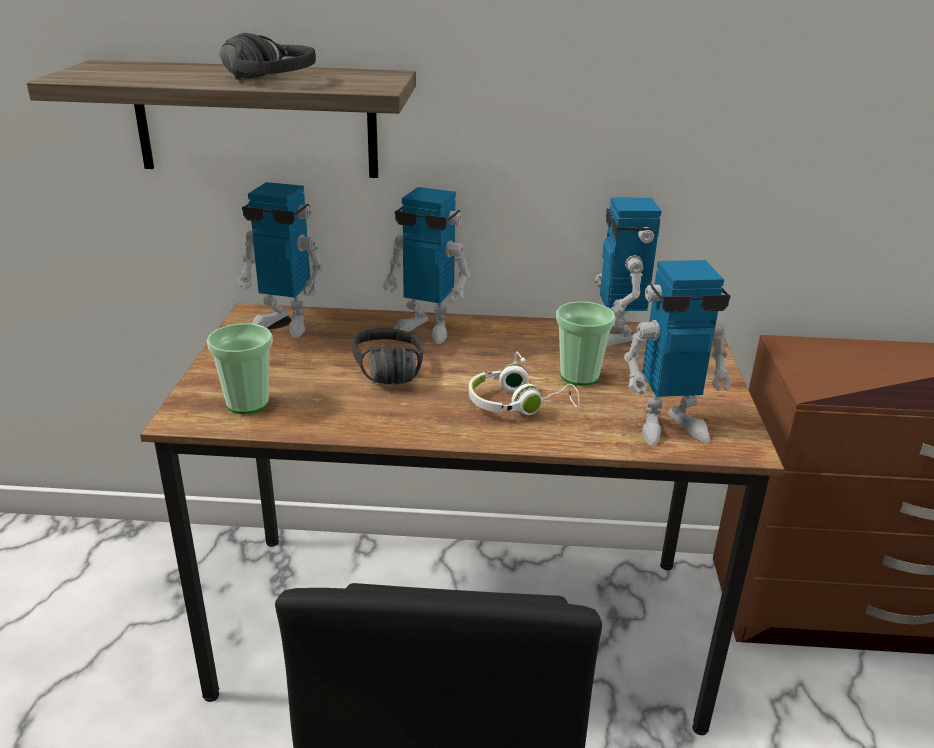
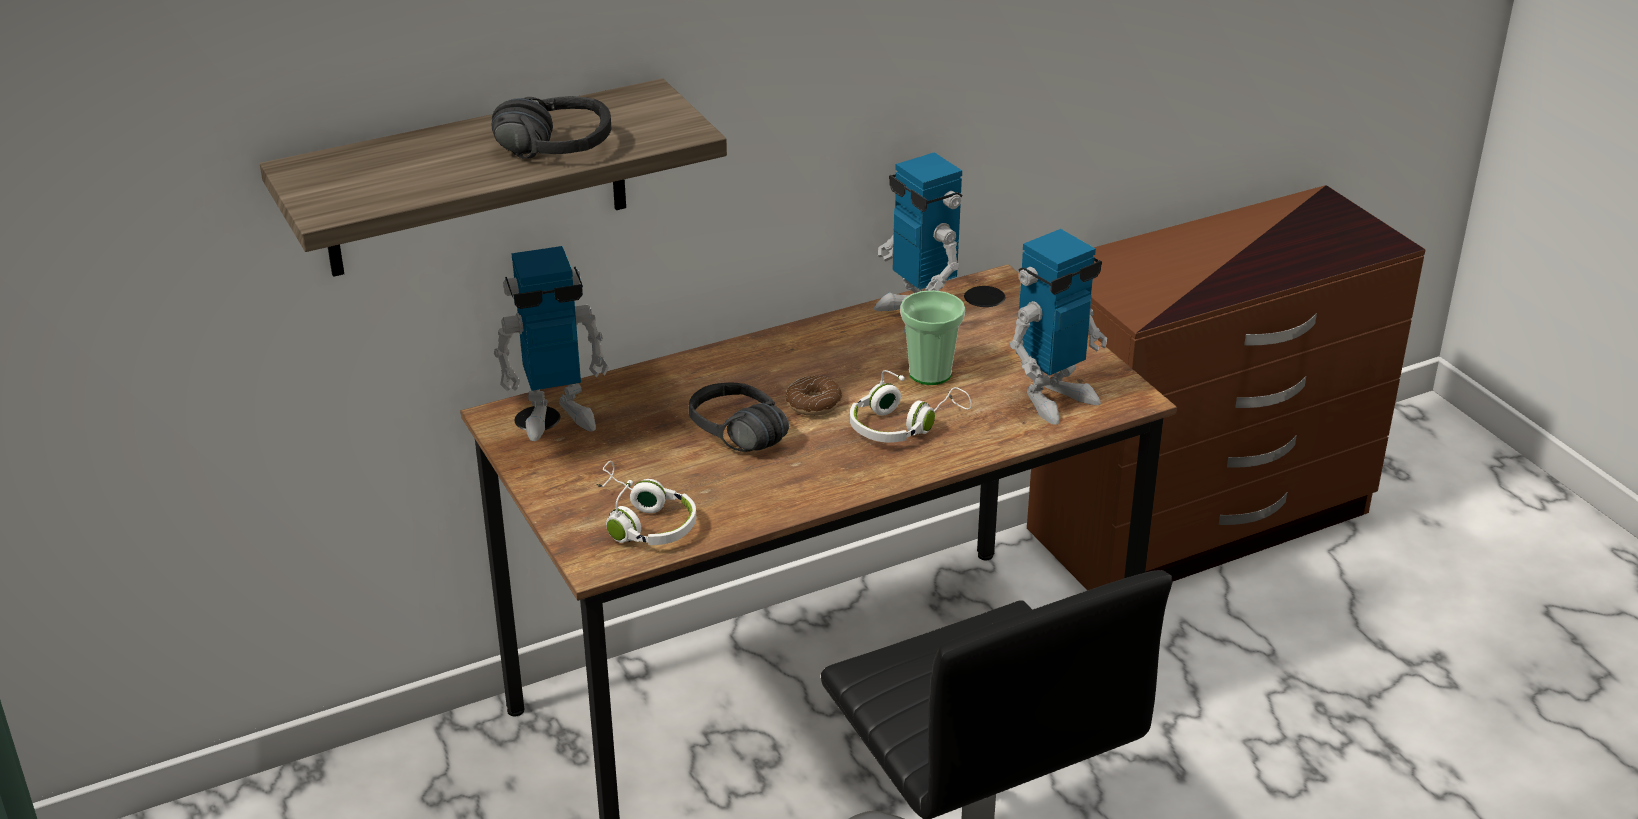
camera: 30 degrees left, 5 degrees up
(247, 403) = (642, 521): cup -> white headphones
(426, 328) = (719, 368): toy robot -> none
(465, 369) = (813, 404): none -> donut

